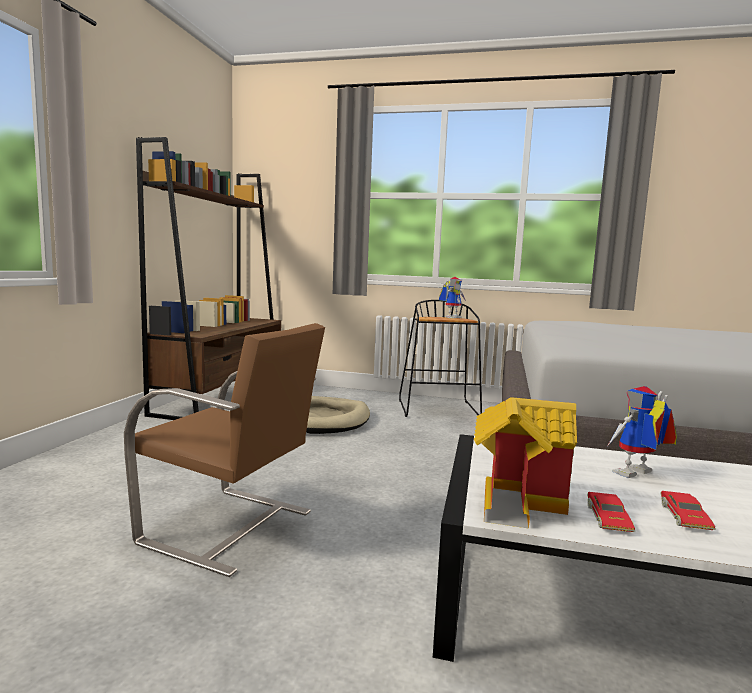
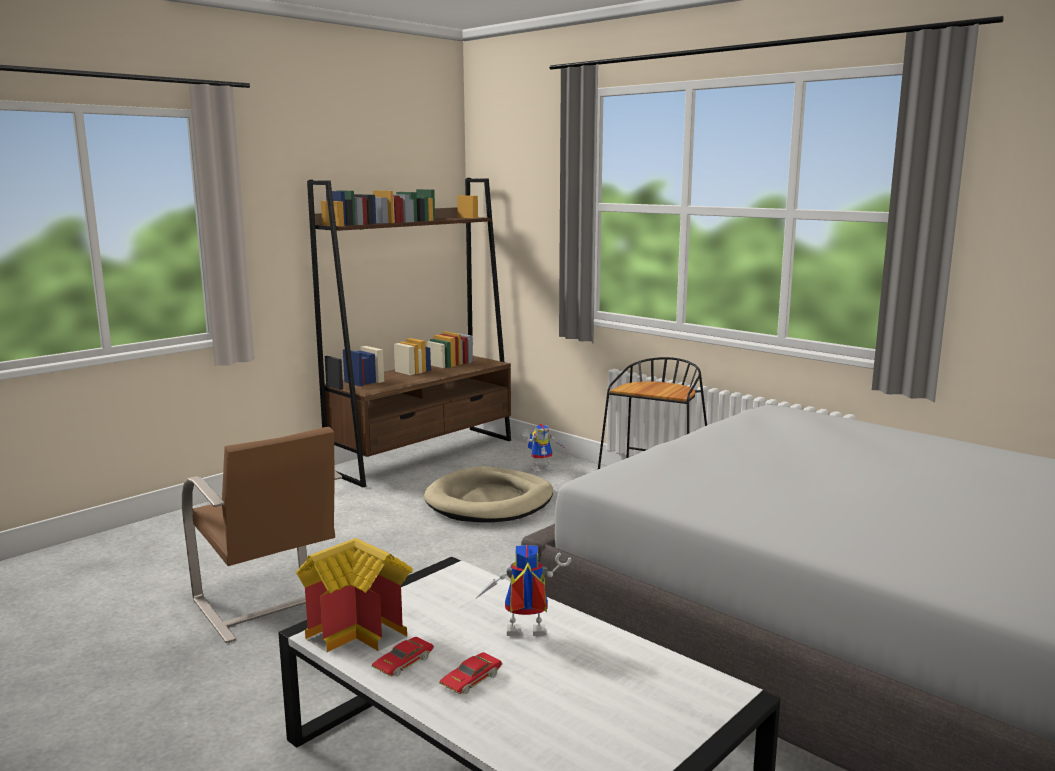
camera: 30 degrees right, 5 degrees up
(451, 317) = (673, 386): toy robot -> toy robot (542, 468)

